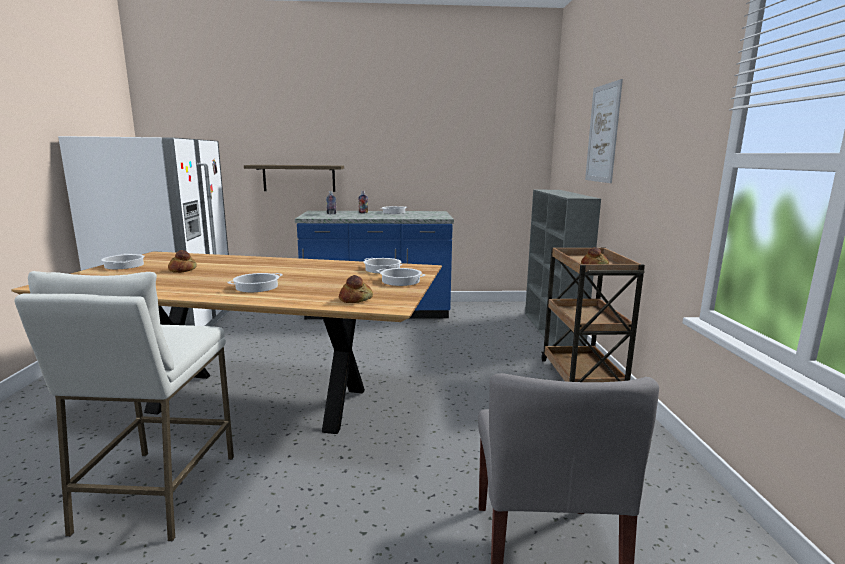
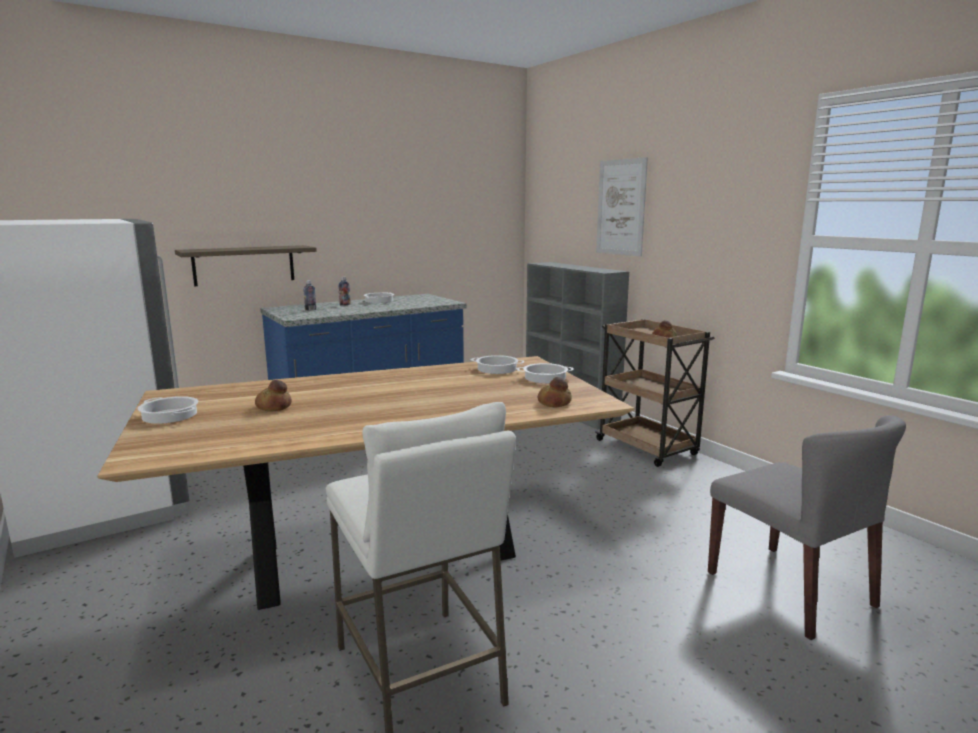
camera: 30 degrees left, 0 degrees up
(257, 287) = (424, 409): cooking pot -> none

